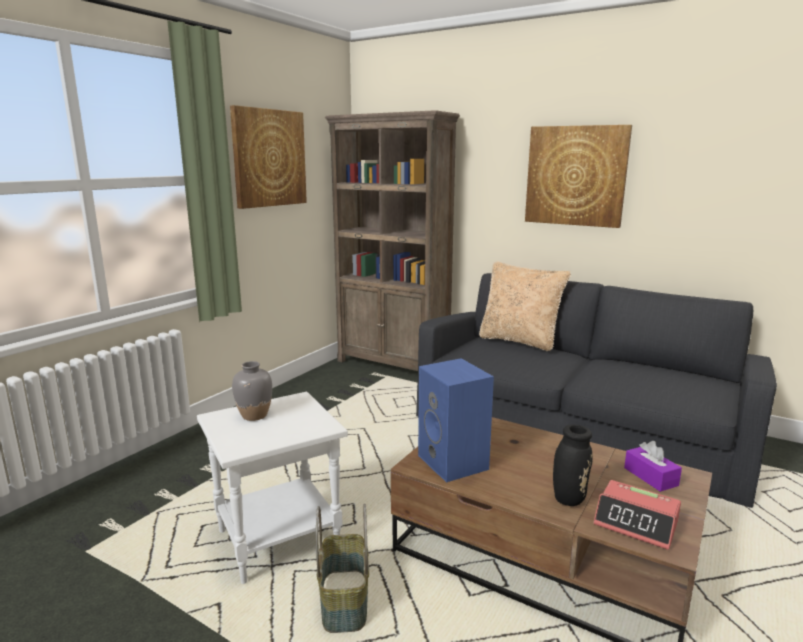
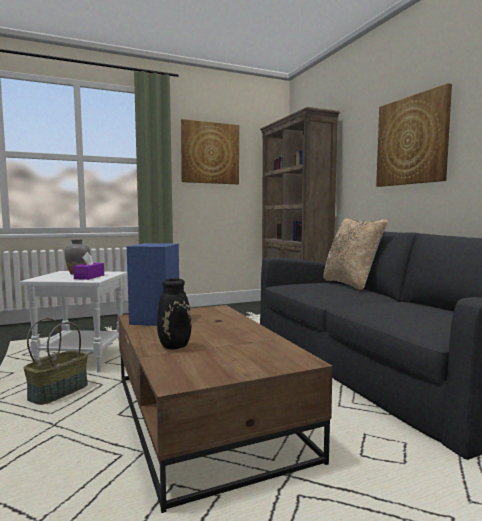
camera: 35 degrees right, 10 degrees down
(636, 523) = (187, 366): alarm clock -> none
(650, 476) = (268, 353): purple tissue box -> purple tissue box (89, 277)

